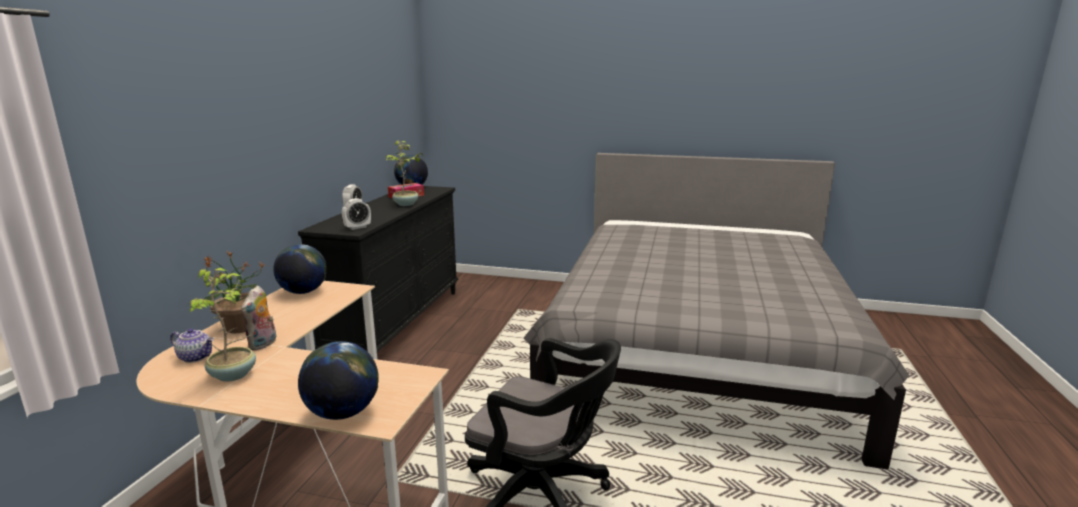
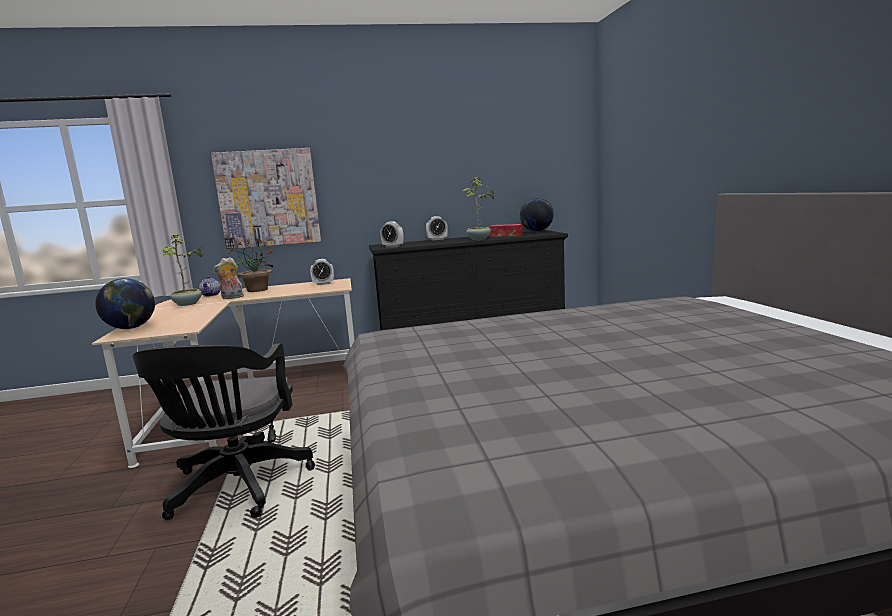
camera: 65 degrees right, 5 degrees down
(185, 188) = (268, 198): none -> picture
(303, 292) = (323, 284): globe -> alarm clock

